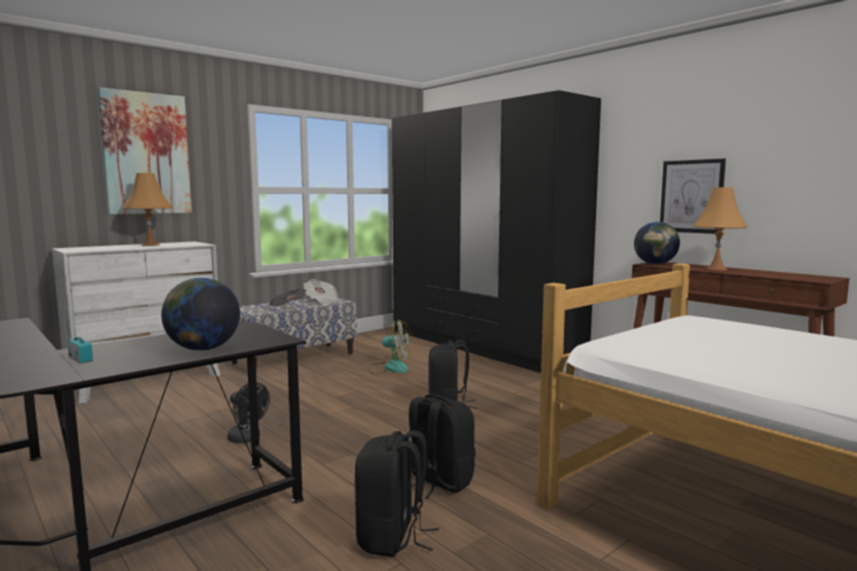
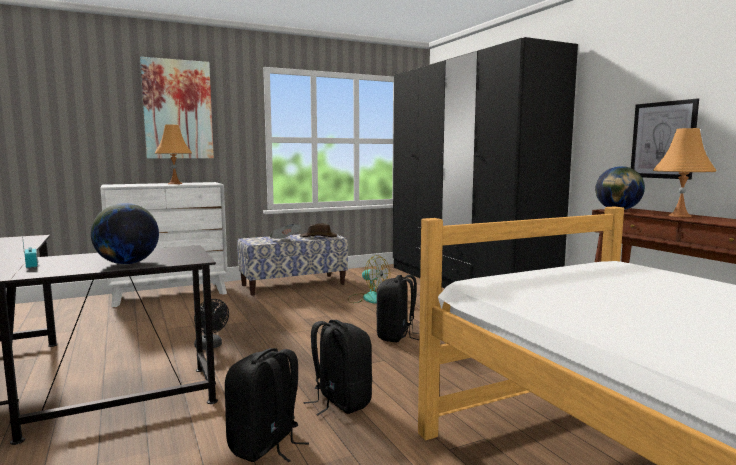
camera: 15 degrees right, 0 degrees up
(321, 301) = (318, 237): newspaper -> brown hat

